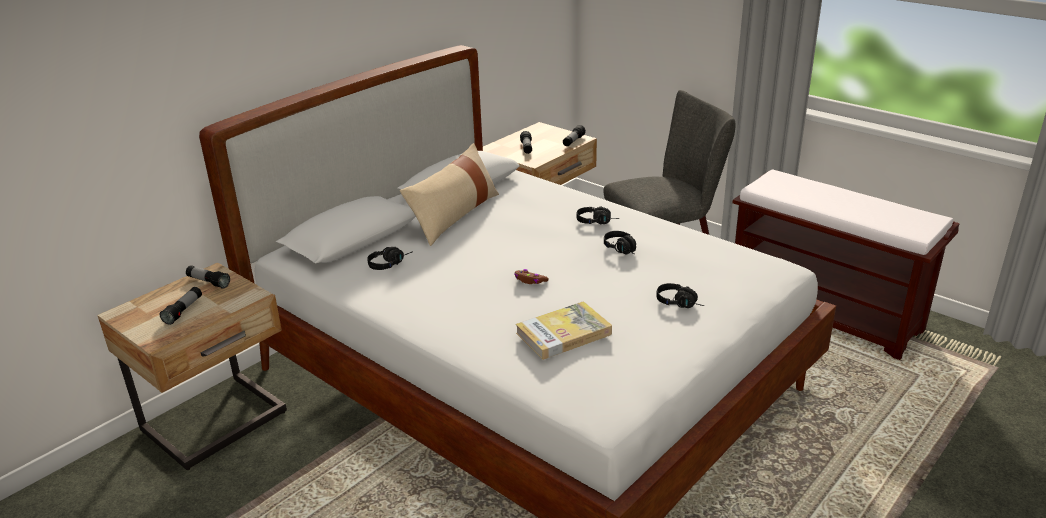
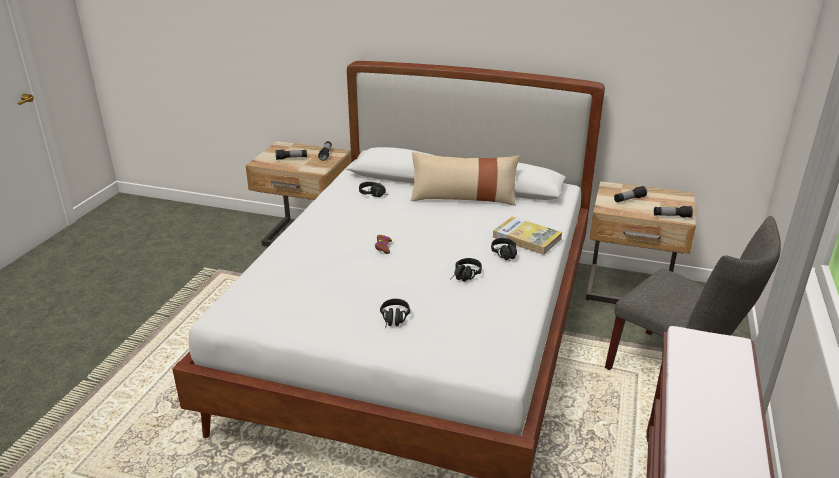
camera: 65 degrees right, 0 degrees up
(563, 334) = (313, 275): book -> book (526, 238)

